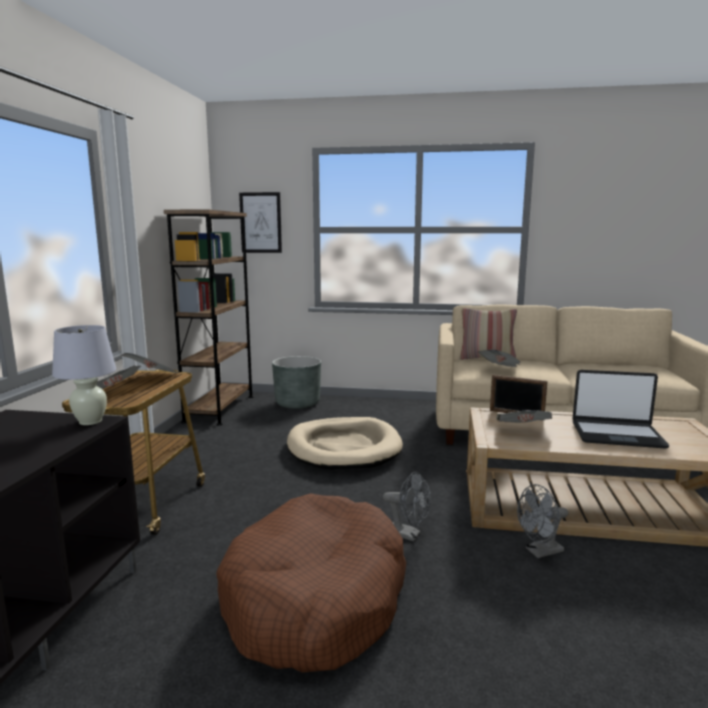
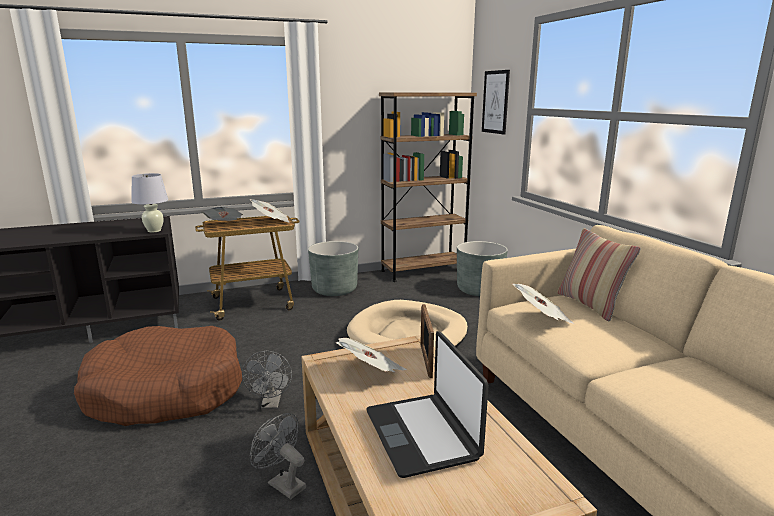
camera: 60 degrees right, 5 degrees up
(189, 453) = (334, 290): none -> grey planter

